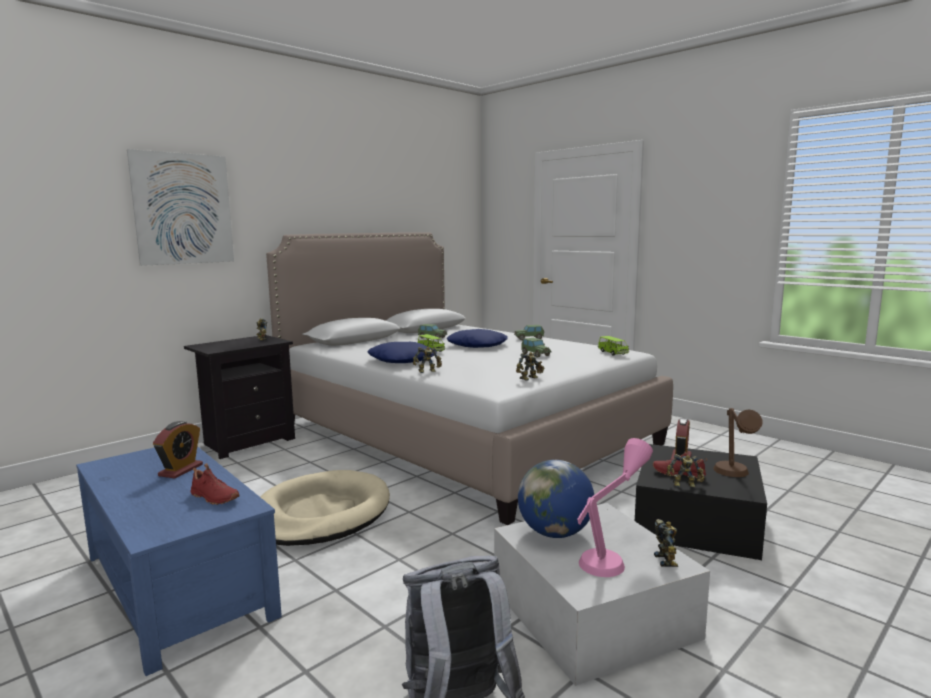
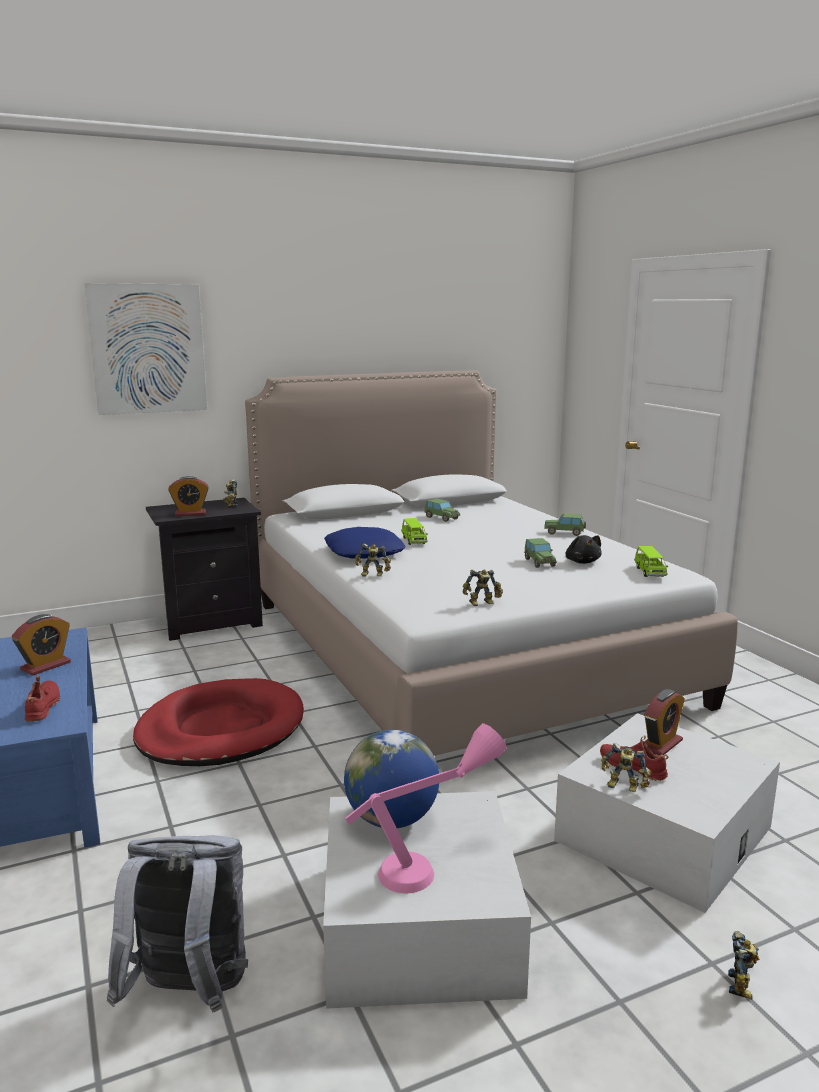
camera: 20 degrees right, 5 degrees up
(213, 498) = (44, 707): red shoe -> red shoe turned 150 degrees counterclockwise
(232, 346) = (190, 513): none -> alarm clock
(320, 514) = (221, 729): beige dog bed -> red dog bed
(477, 345) = (483, 537): blue pillow -> none
(562, 352) = (582, 562): none -> black plush toy
(667, 560) = (491, 888): toy robot -> toy robot (743, 985)
(696, 520) = (663, 833): black storage box -> white storage box
(733, 477) = (707, 788): brown table lamp -> none

